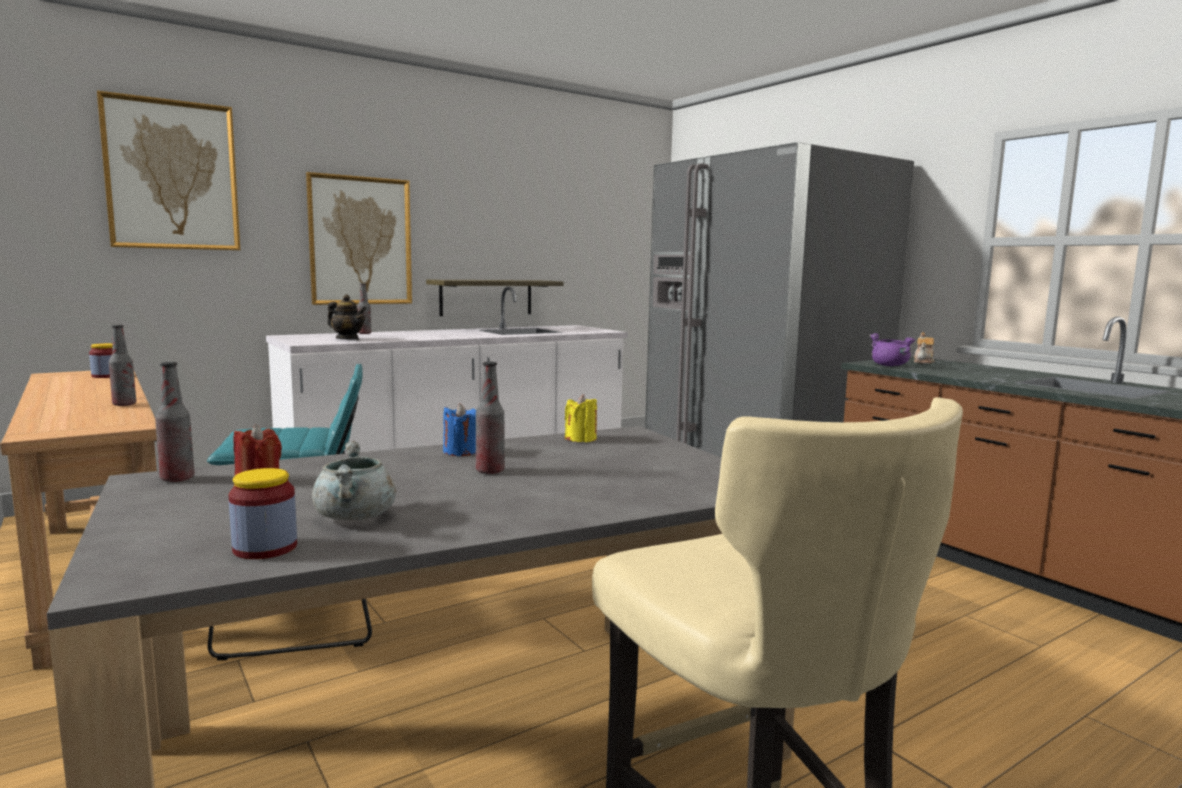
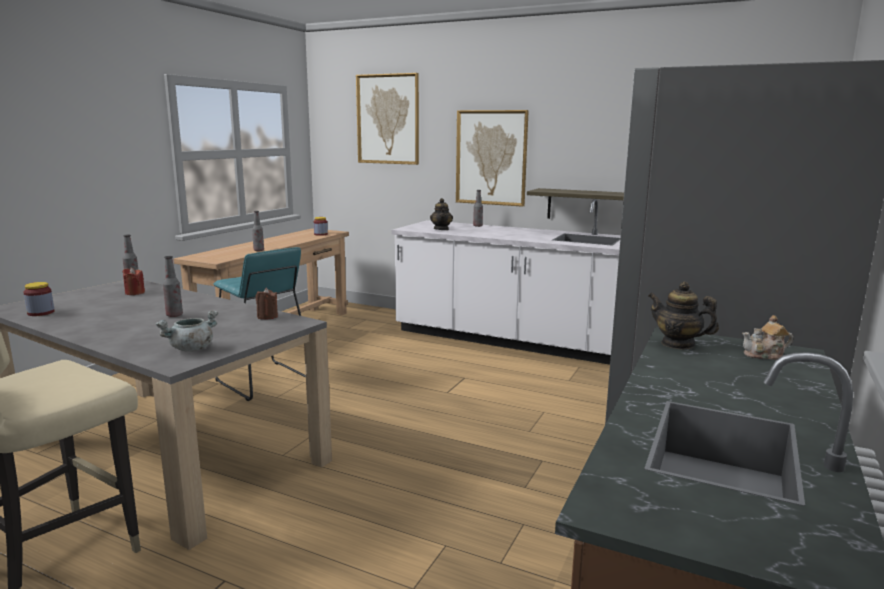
camera: 60 degrees right, 5 degrees up
(355, 517) = (84, 313): grey cooking pot -> grey cooking pot (191, 349)
(460, 452) = (212, 304): blue candle -> none
(581, 439) = (267, 316): yellow candle -> brown candle
(890, 365) = (678, 344): purple cooking pot -> teapot

